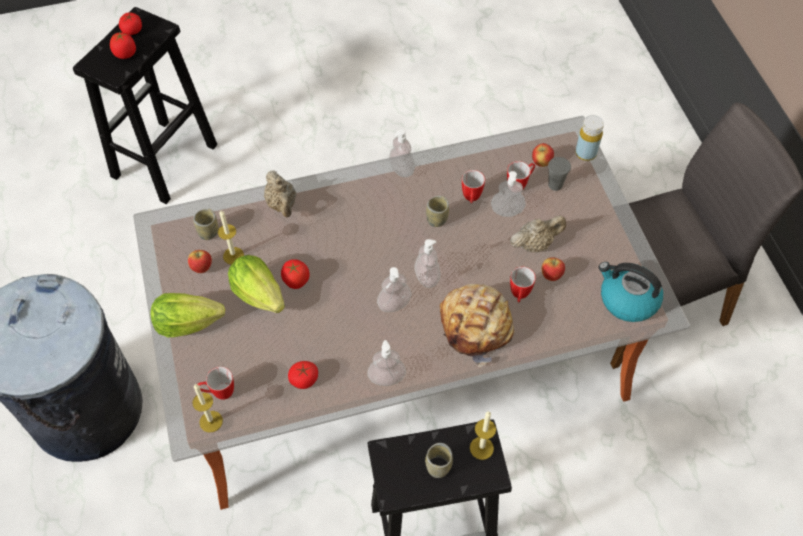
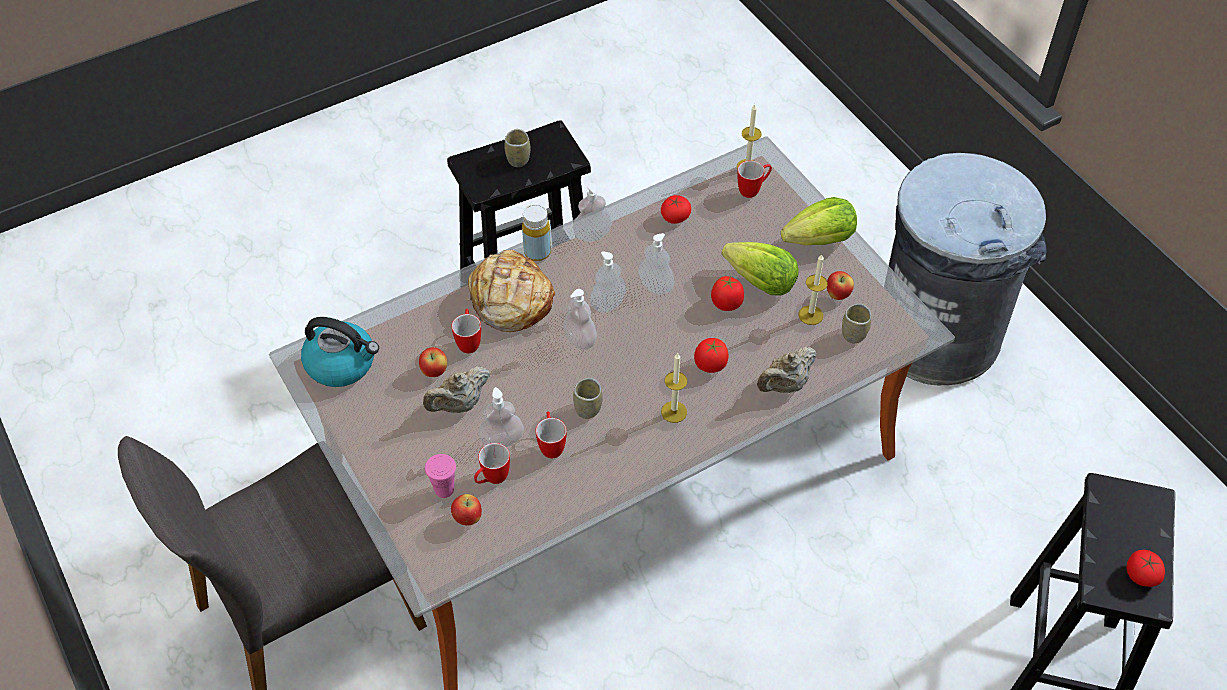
camera: 165 degrees right, 5 degrees down
(125, 54) = (1118, 530): tomato -> tomato (710, 365)
(282, 205) = (785, 385): beige teapot -> beige teapot turned 90 degrees counterclockwise
(401, 169) = (653, 465): soap dispenser -> soap dispenser (656, 285)
(481, 448) = (480, 179): candle -> candle (674, 412)
(555, 185) = (444, 489): grey cup -> pink cup
(585, 153) = (406, 548): yellow bottle -> yellow bottle (537, 252)

